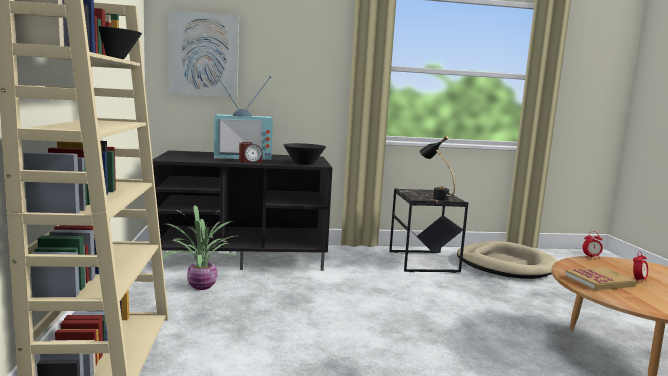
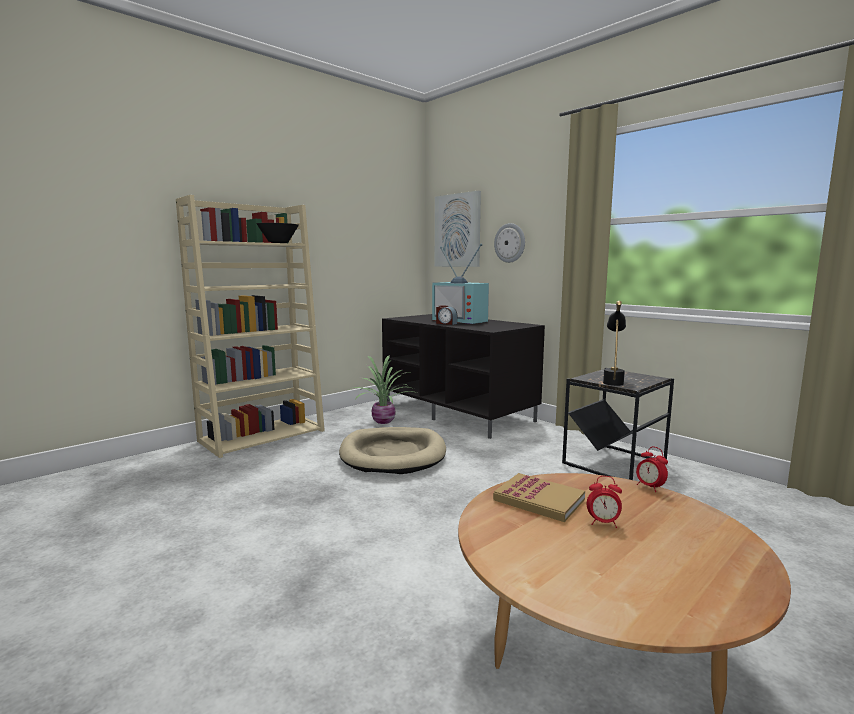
camera: 55 degrees right, 0 degrees up
(278, 76) = (510, 243): none -> wall clock
(304, 163) = (484, 328): black bowl -> none
(505, 264) = (732, 503): beige dog bed -> beige dog bed (393, 454)

